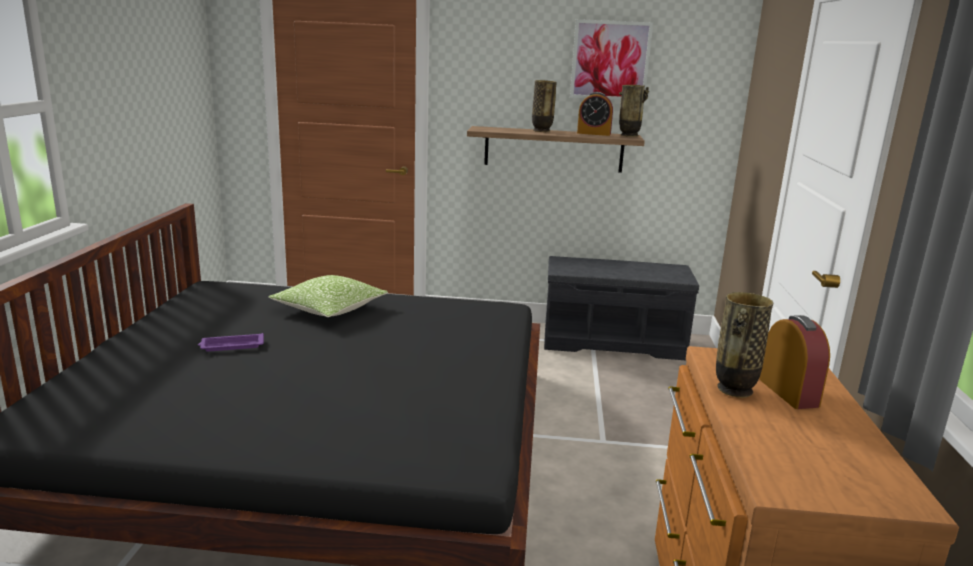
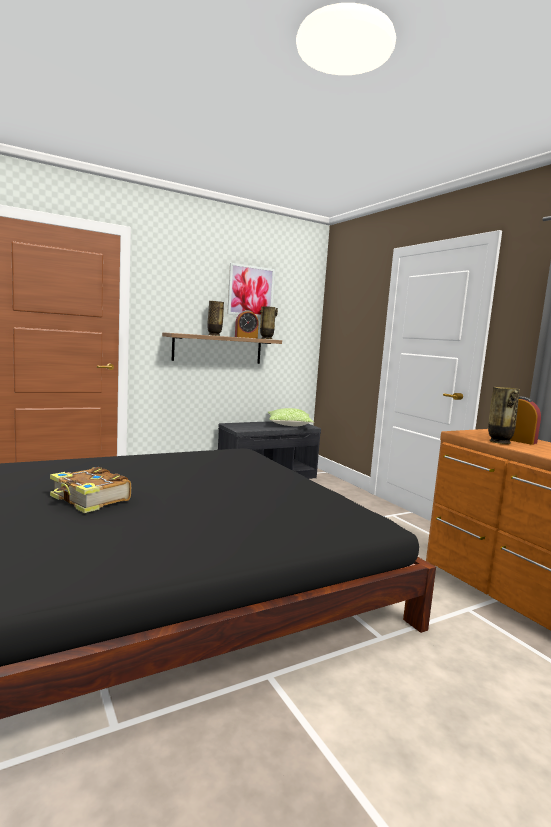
camera: 35 degrees left, 10 degrees down
(231, 346) = (90, 500): purple tray -> book
(329, 309) = (125, 467): pillow -> pillow (289, 425)

